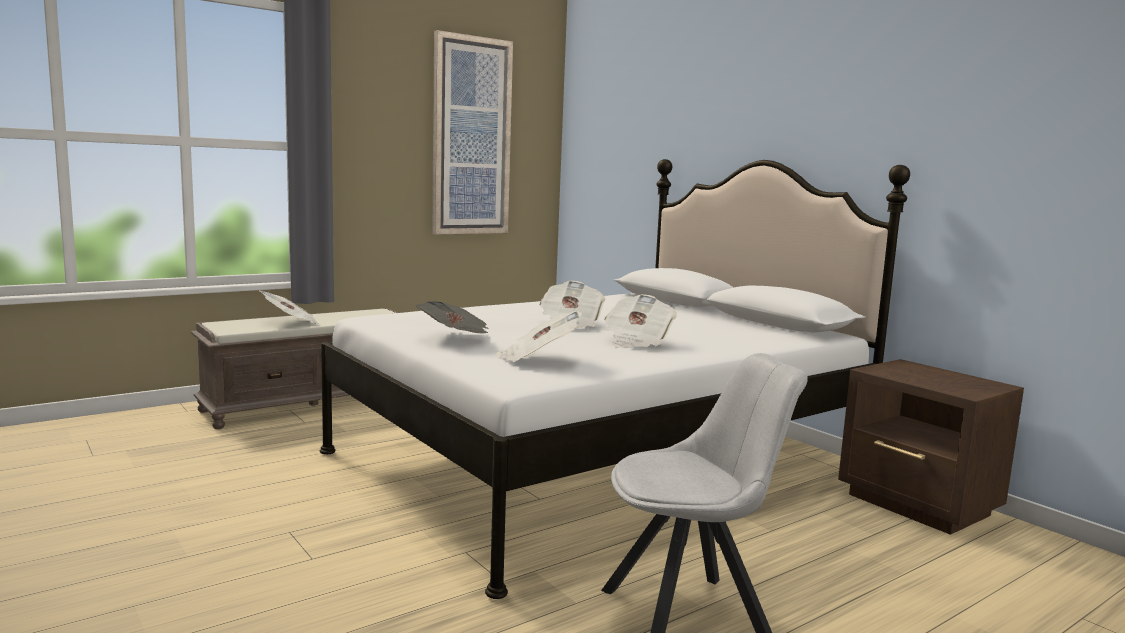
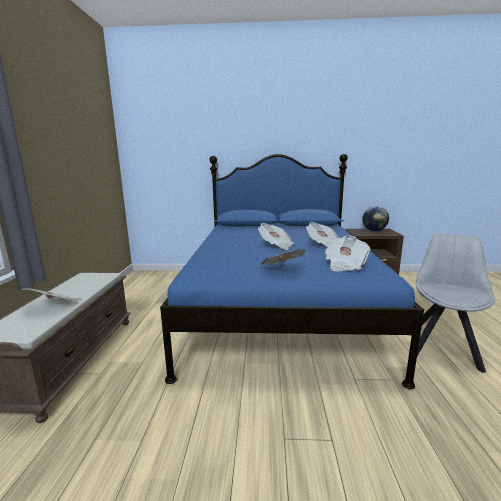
camera: 50 degrees left, 5 degrees up
(471, 137) = (83, 145): picture -> none
(598, 462) = (280, 309): white bed -> blue bed
(948, 378) = (374, 231): none -> globe

